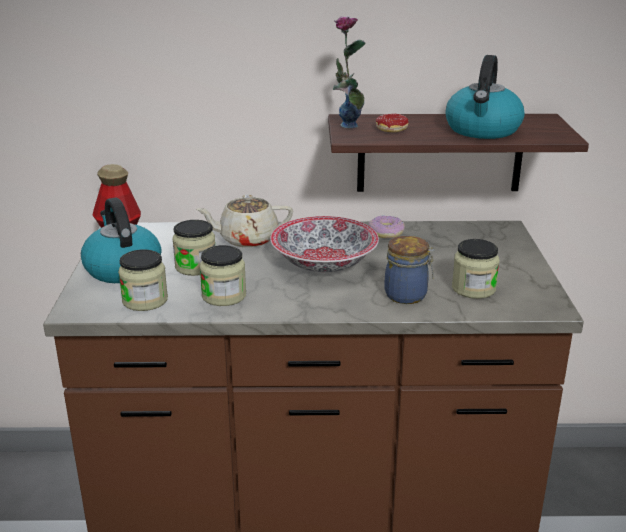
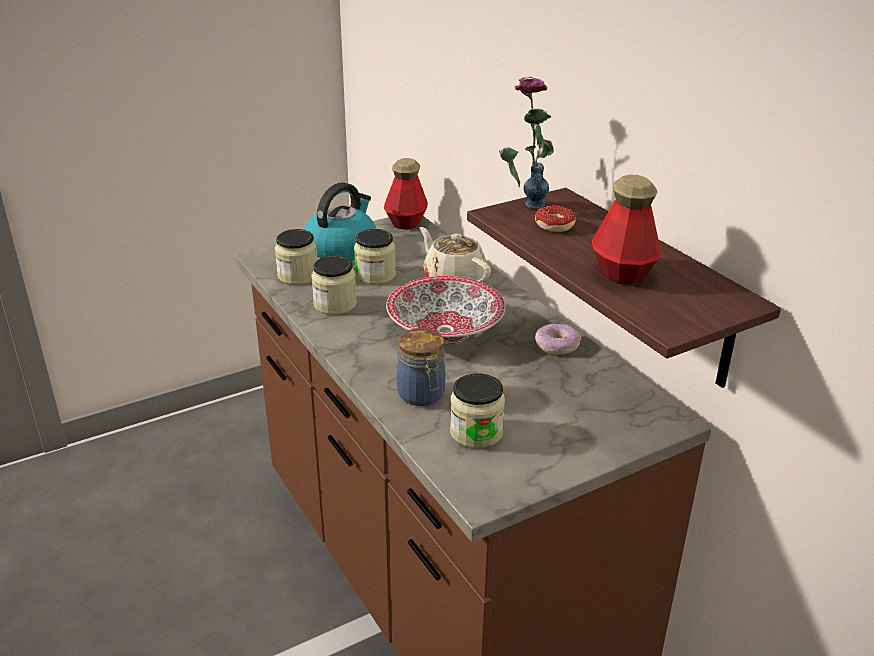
camera: 60 degrees right, 5 degrees up
(483, 130) = (622, 273): kettle -> bottle

